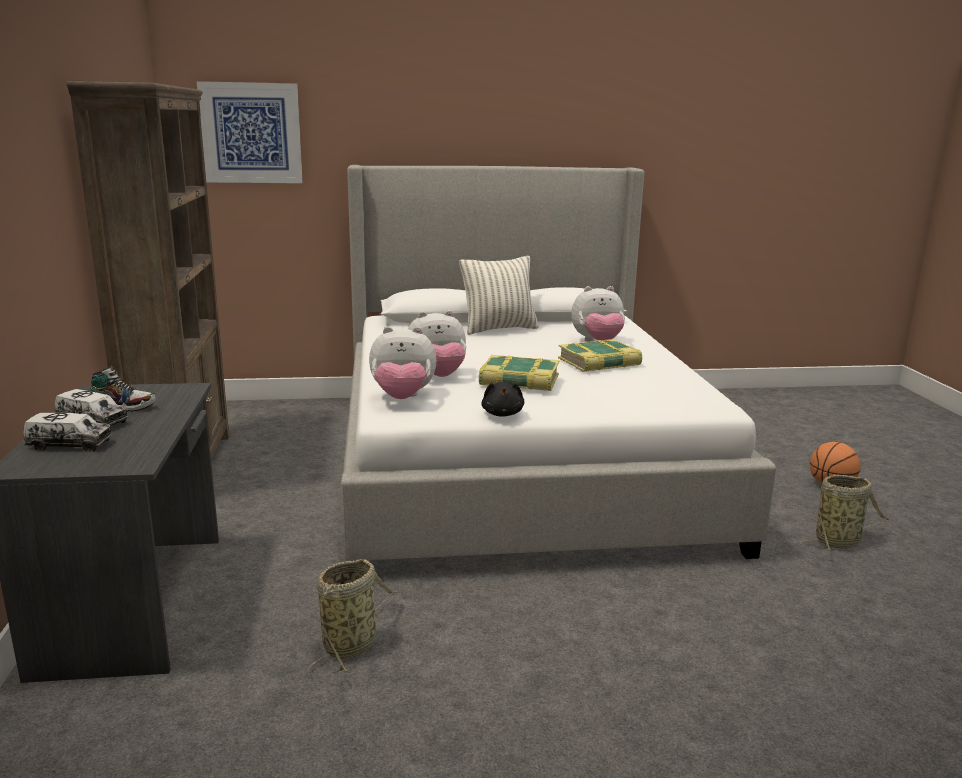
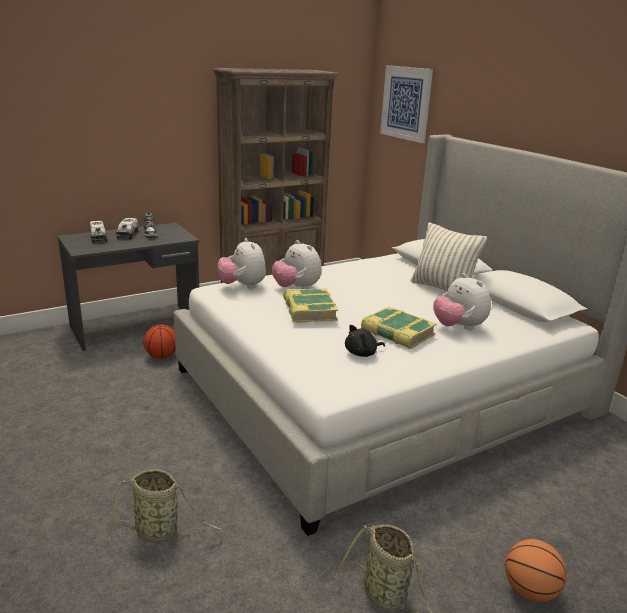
camera: 65 degrees right, 5 degrees up
(285, 590) = (162, 356): none -> basketball
(352, 644) = (119, 387): basket -> basket (160, 533)
(502, 414) = (240, 316): black plush toy -> black plush toy (362, 353)

